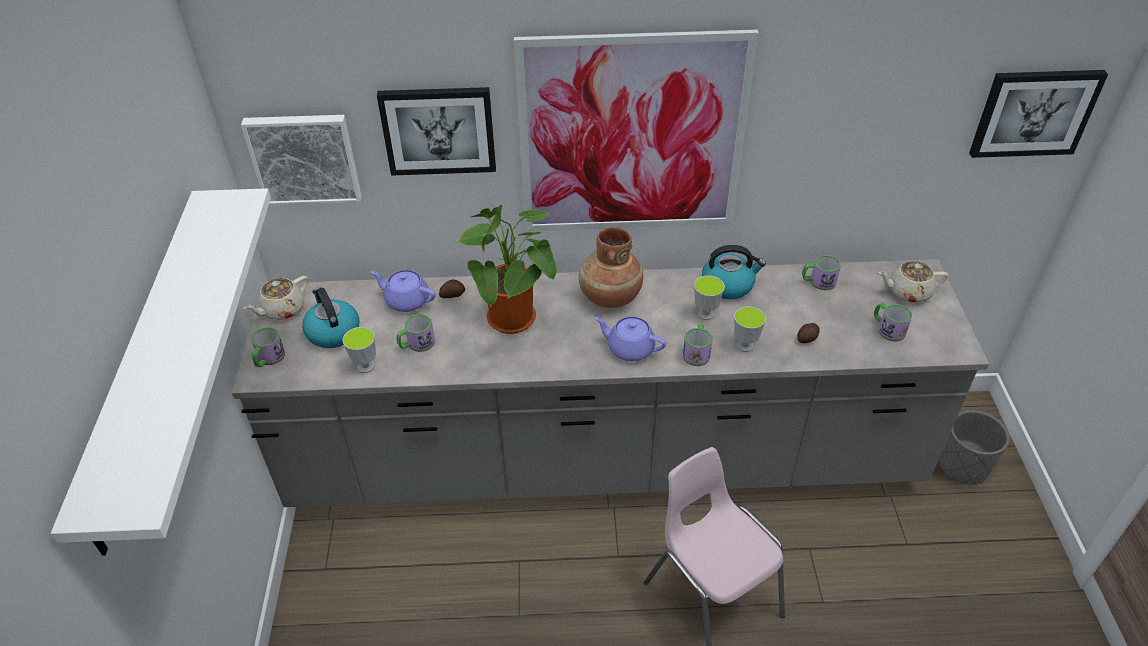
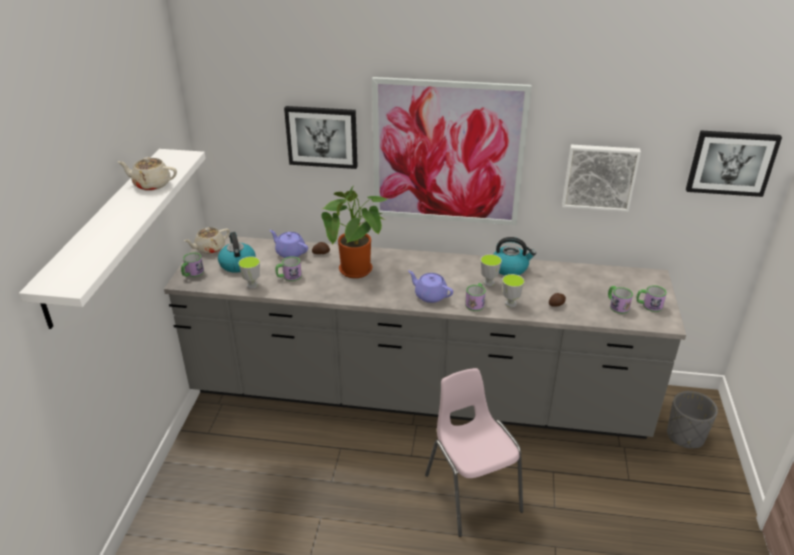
camera: 10 degrees right, 10 degrees down
(304, 158) = (237, 147): picture -> picture (599, 176)
(610, 297) = (426, 265): brown vase -> none
(818, 281) = (575, 273): mug -> mug (648, 305)
(908, 292) = (639, 286): beige teapot -> beige teapot (151, 184)

